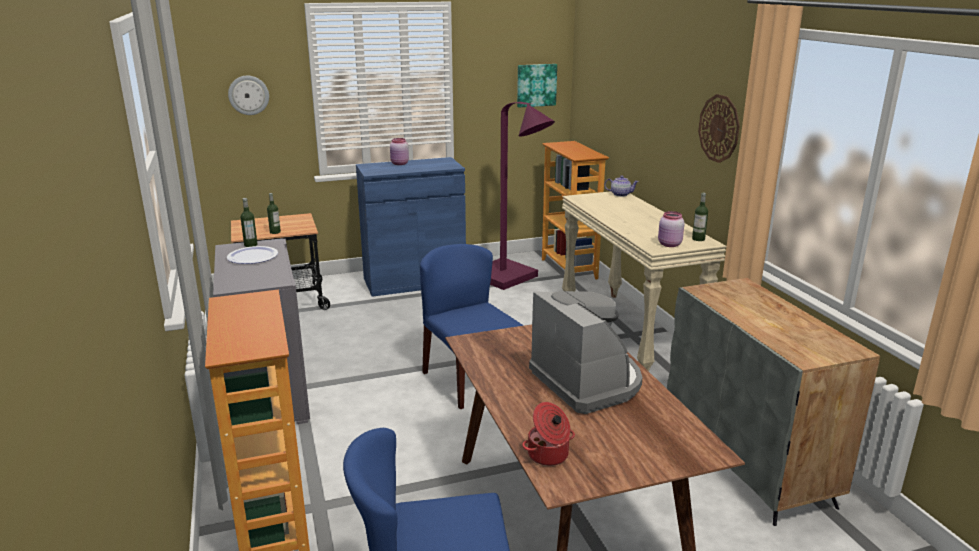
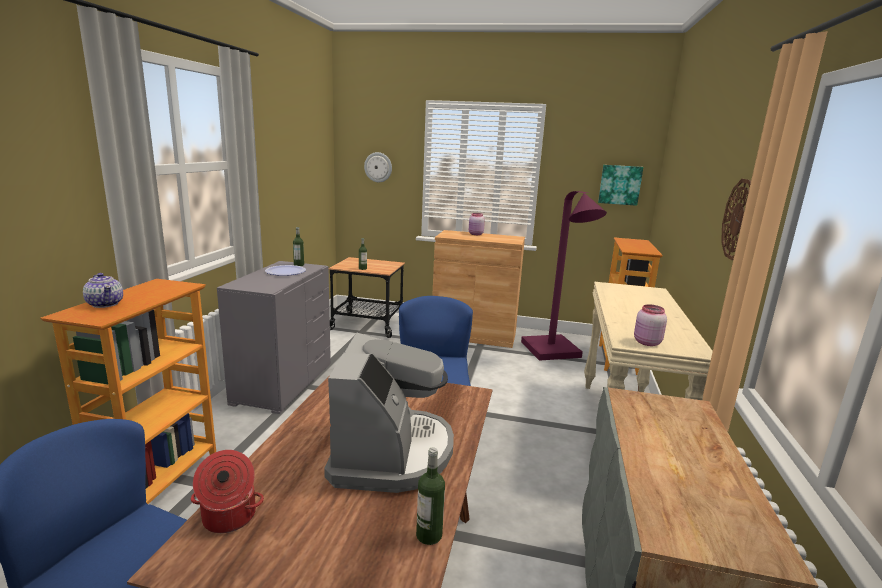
camera: 30 degrees right, 5 degrees down
(414, 281) = (474, 335): blue cabinet -> brown cabinet
(620, 194) = (655, 291): teapot -> teapot (105, 304)
(698, 239) = (691, 345): bottle -> bottle (429, 535)

